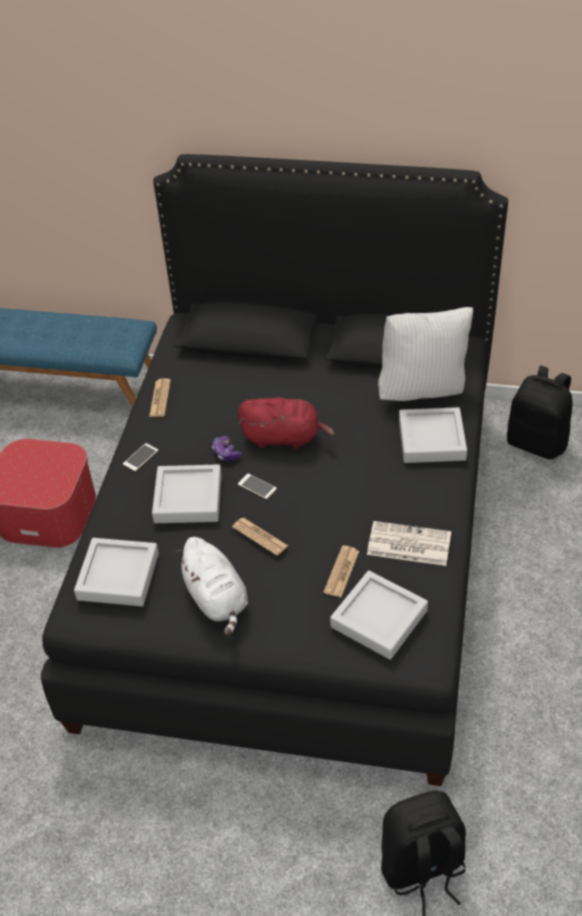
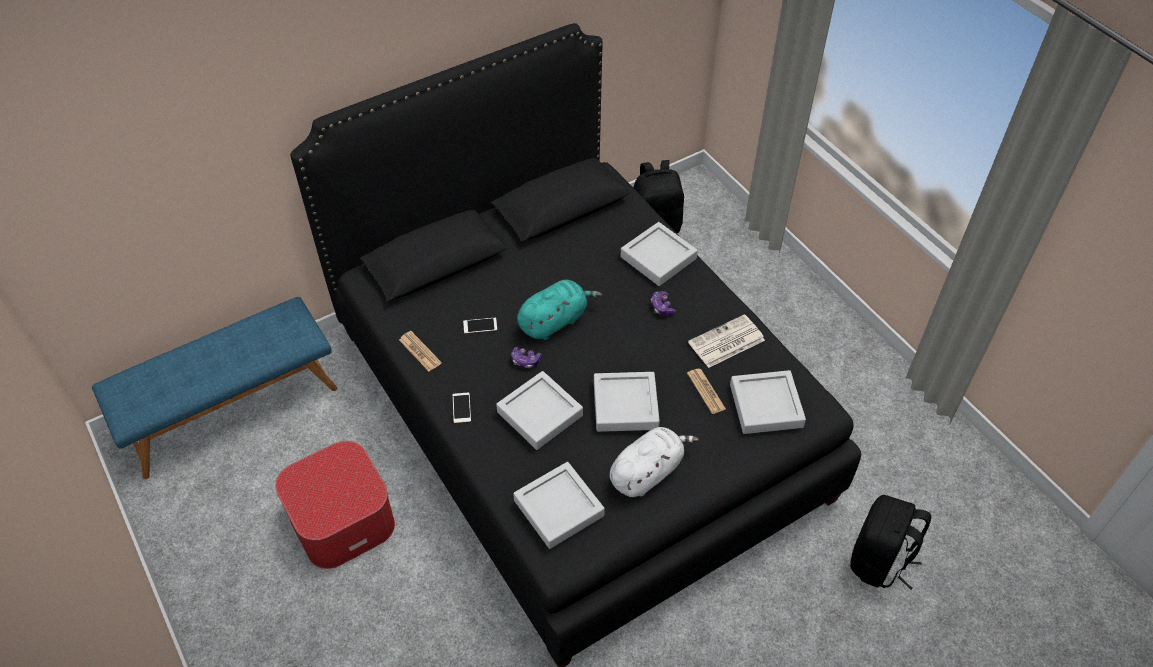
camera: 45 degrees left, 5 degrees up
(217, 599) = (647, 472): white plush toy -> white plush toy turned 60 degrees counterclockwise
(257, 486) = (578, 370): phone -> phone (480, 325)
(260, 537) = (625, 405): newspaper -> grey tray
(284, 437) = (554, 321): red plush toy -> turquoise plush toy
(386, 481) = (662, 307): none -> game controller
(422, 389) = (611, 224): white pillow -> none

